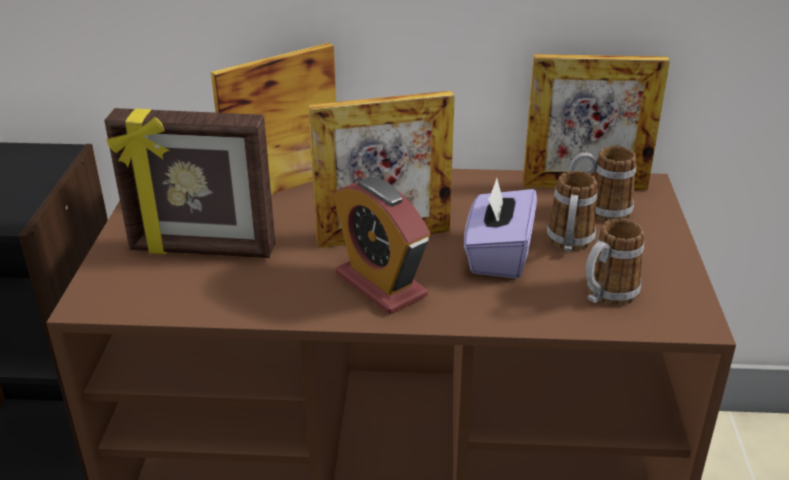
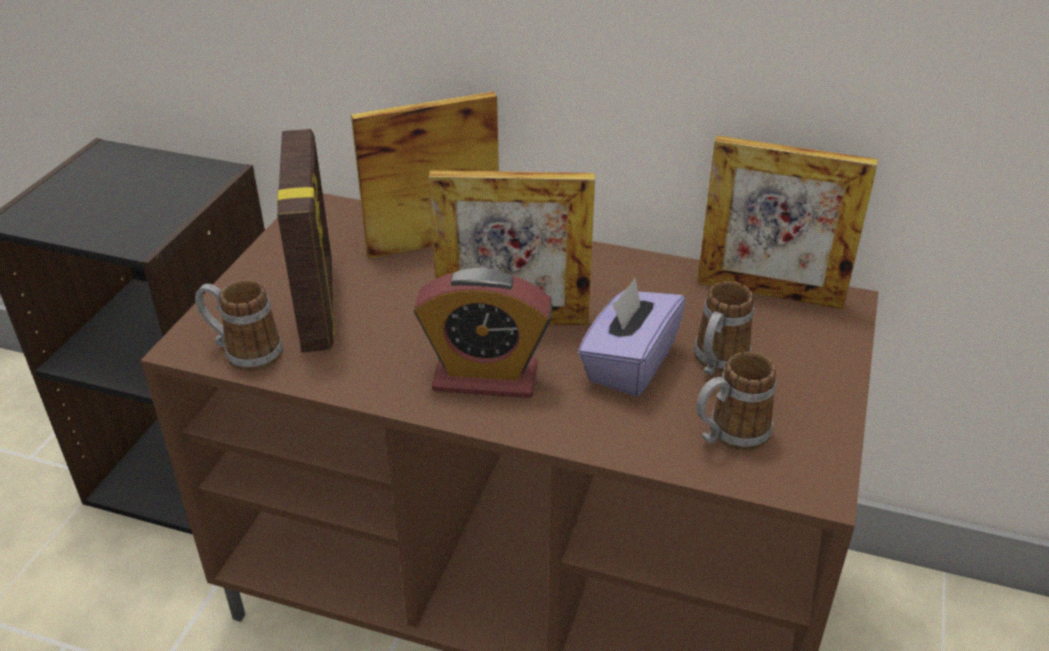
camera: 15 degrees right, 5 degrees up
(202, 250) = (319, 305): picture frame -> picture frame turned 120 degrees counterclockwise
(381, 285) = (485, 378): alarm clock -> alarm clock turned 60 degrees counterclockwise
(598, 210) = (771, 327): mug -> mug (244, 352)

